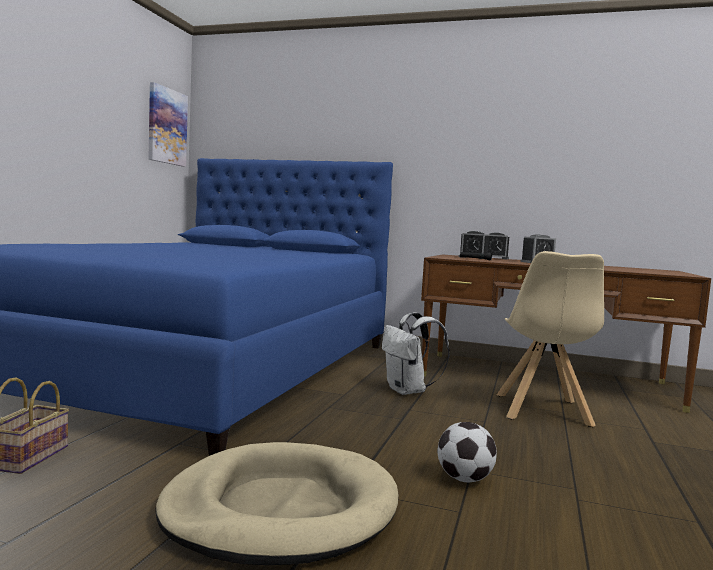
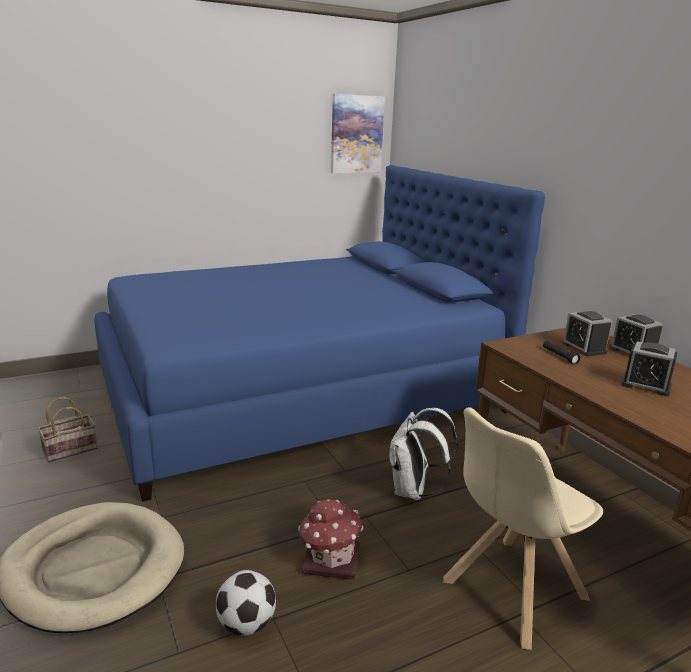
camera: 45 degrees right, 15 degrees up
(437, 434) = (329, 560): none -> toy house

